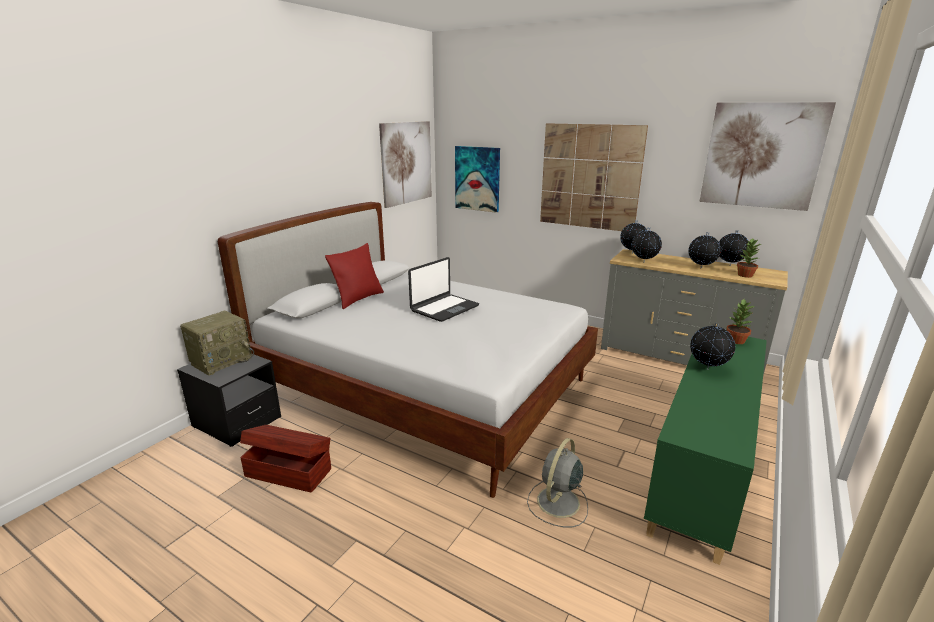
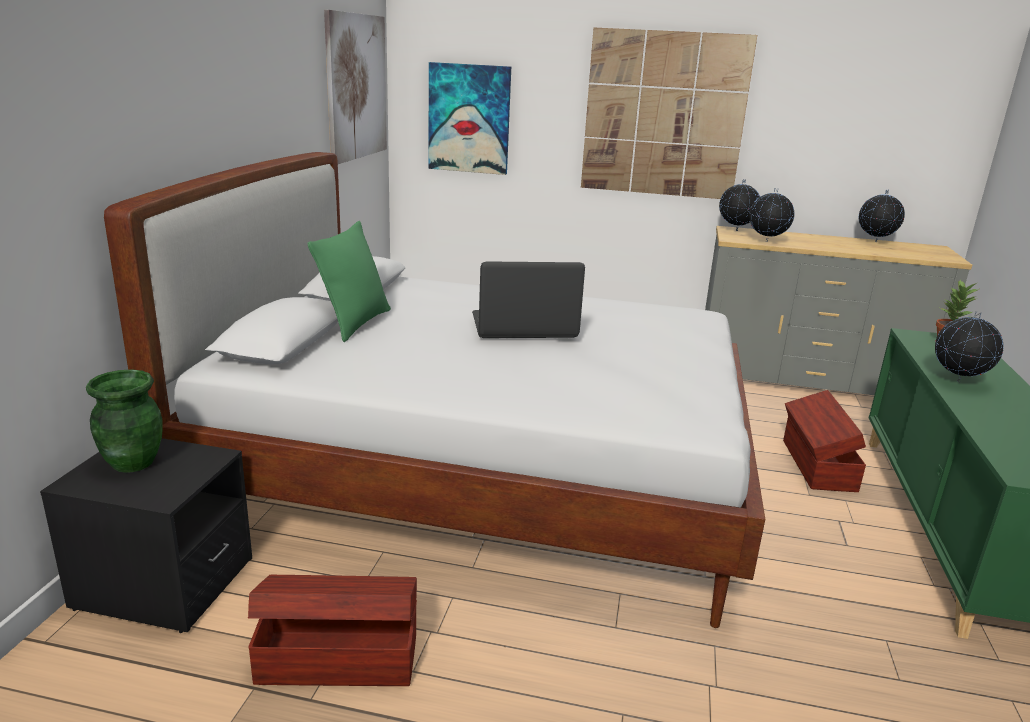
camera: 20 degrees left, 0 degrees up
(222, 361) = (133, 462): radio -> green vase
(358, 299) = (355, 323): red pillow -> green pillow
(444, 308) = (524, 327): laptop -> laptop turned 120 degrees counterclockwise
(557, 503) = (812, 616): grey fan -> none
(639, 414) = (817, 465): none -> brown storage box
(701, 268) = (846, 246): globe -> none
(745, 275) = (908, 253): potted plant -> none
(762, 156) = (917, 83): picture -> none

